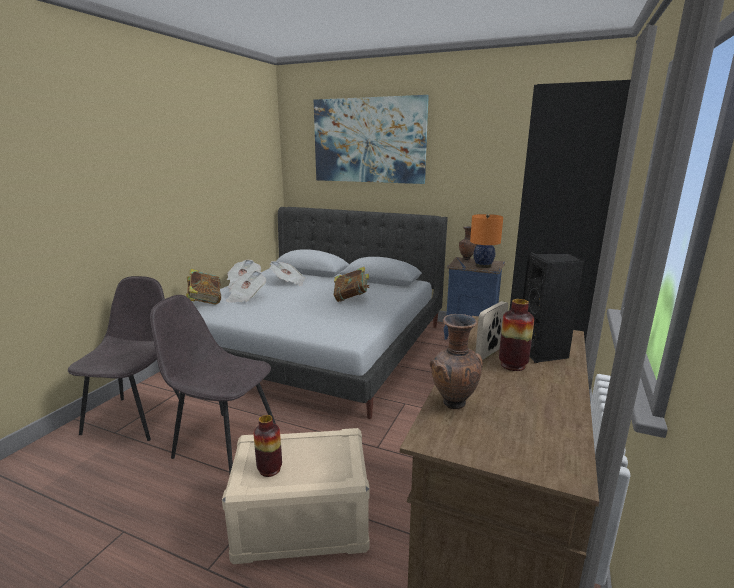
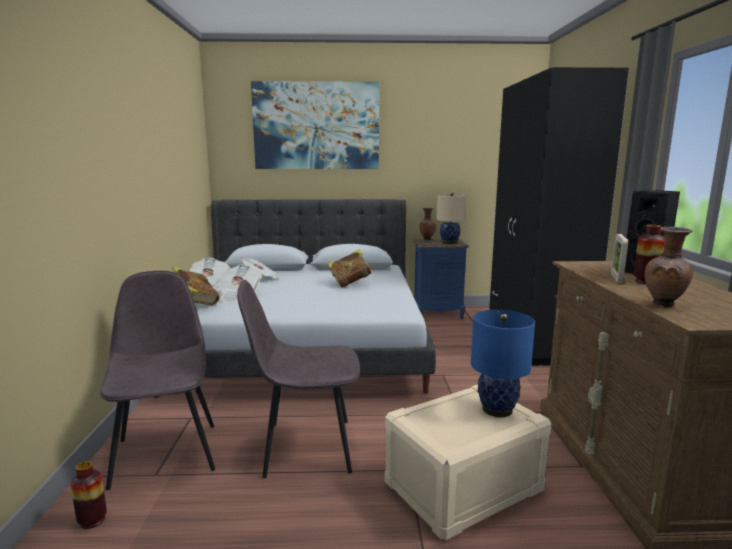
camera: 25 degrees left, 5 degrees down
(269, 469) = (453, 430): vase -> vase (92, 520)
(333, 460) = (497, 409): none -> blue table lamp
(483, 266) = (449, 242): orange table lamp -> beige table lamp

